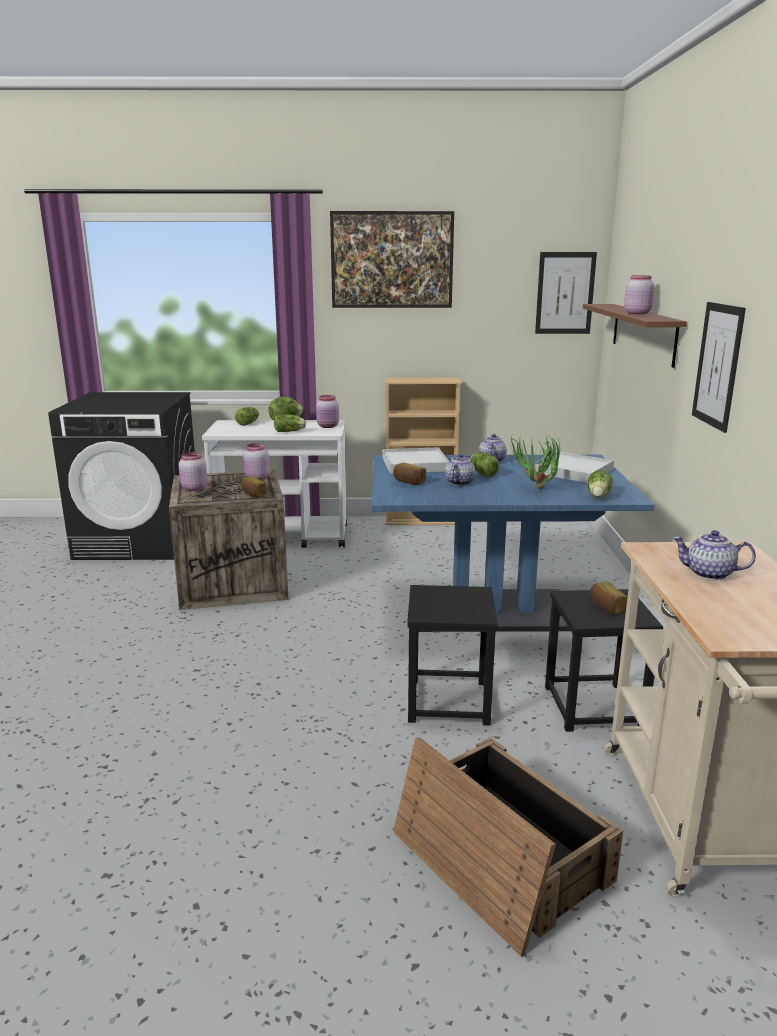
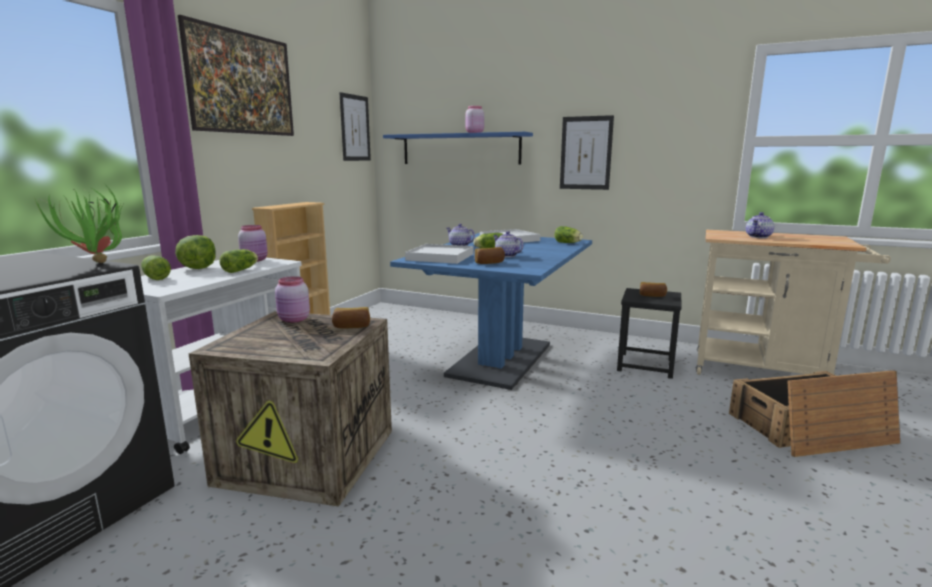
camera: 65 degrees left, 5 degrees down
(193, 488) = (275, 348): pink jar -> none
(448, 702) = (625, 403): black stool -> none
(535, 491) = (545, 248): potted plant -> potted plant (98, 265)
(643, 332) = (460, 149): brown shelf -> blue shelf

